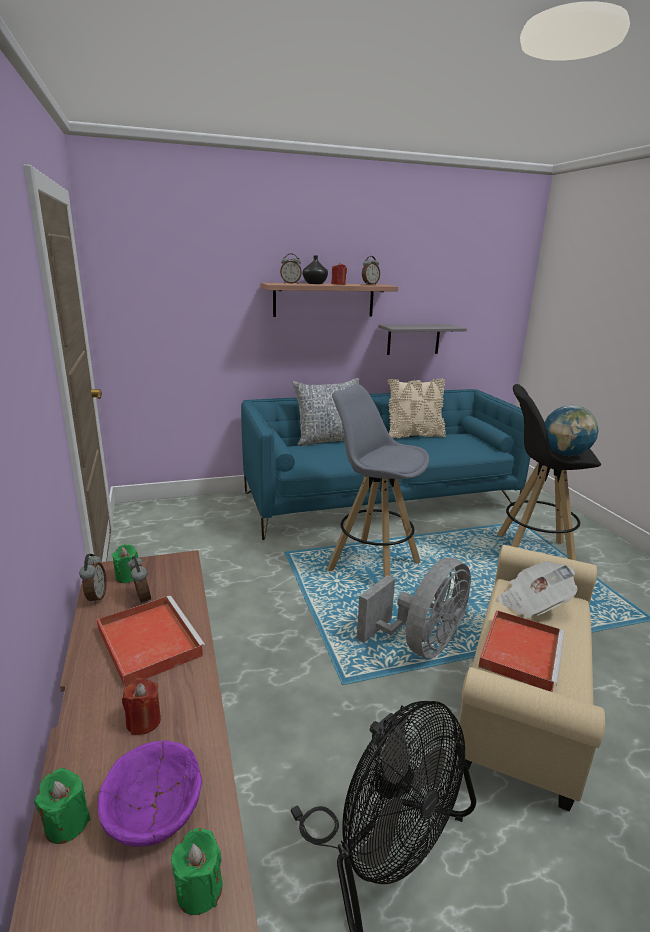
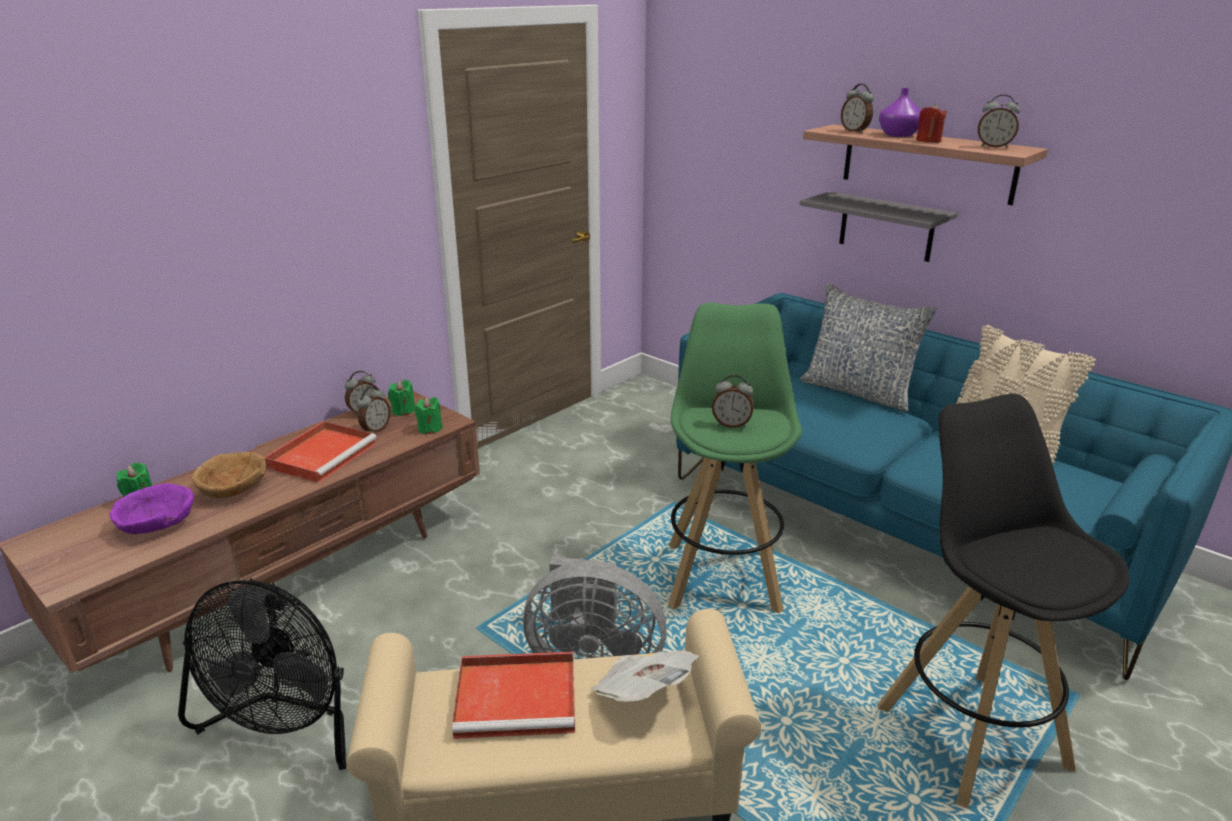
camera: 60 degrees right, 5 degrees up
(143, 721) = (233, 489): red candle -> brown bowl
(199, 889) = (101, 563): green candle -> green candle (430, 429)
(314, 283) = (898, 135): black vase -> purple vase
(372, 565) = (723, 575): grey stool -> green stool
(392, 457) = (731, 424): none -> alarm clock
(413, 339) = (1099, 265): grey shelf -> grey shelf (886, 227)
(565, 454) = (993, 560): globe -> none

